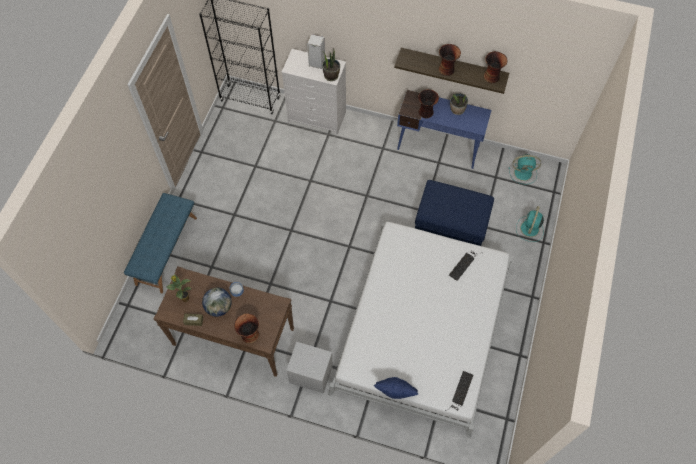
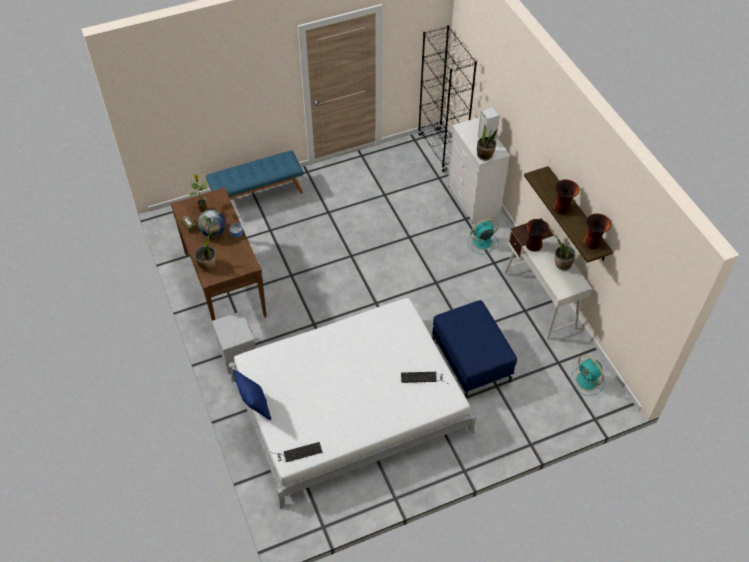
camera: 50 degrees right, 10 degrees down
(249, 335) = (207, 265): vase -> potted plant
(438, 147) = (540, 300): blue desk -> white desk
(529, 229) = (532, 424): turquoise fan -> turquoise fan (481, 242)

